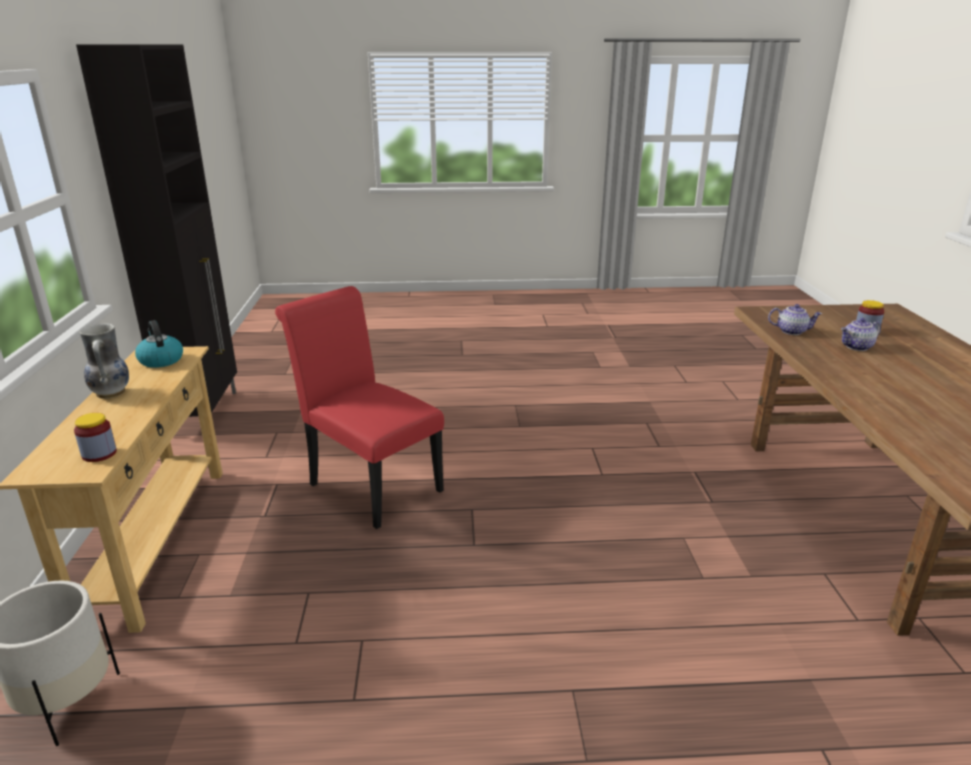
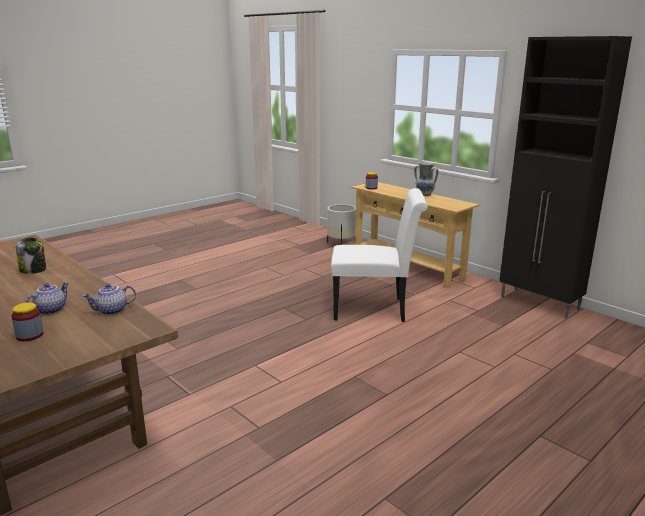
camera: 140 degrees right, 5 degrees down
(160, 360) = (450, 203): kettle -> none
(369, 484) = (375, 309): red chair -> white chair
(910, 409) = (33, 270): none -> jar

